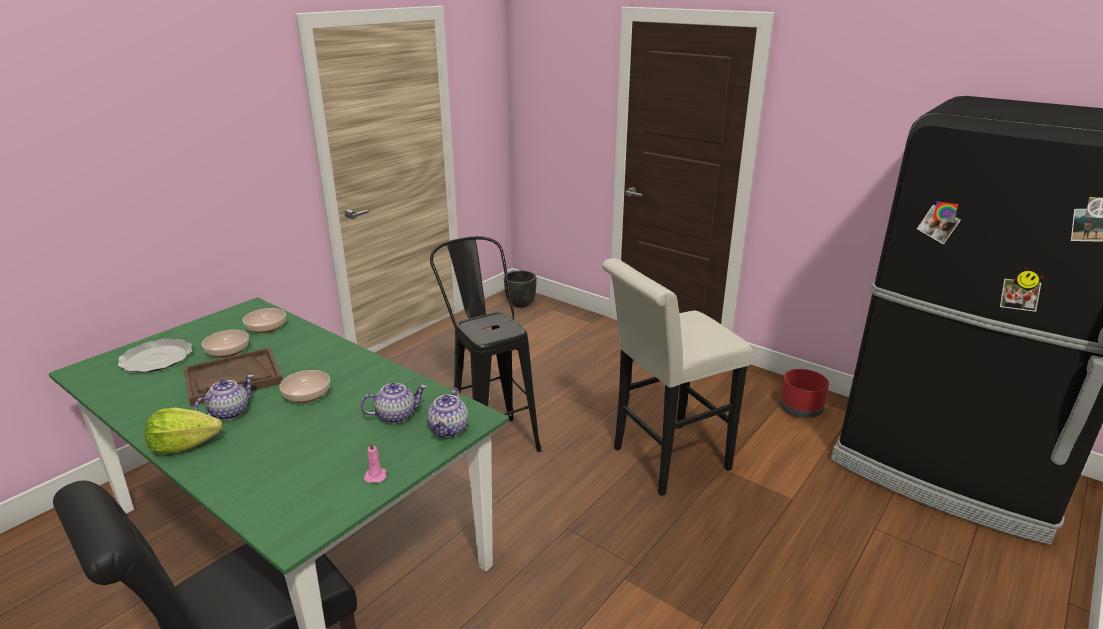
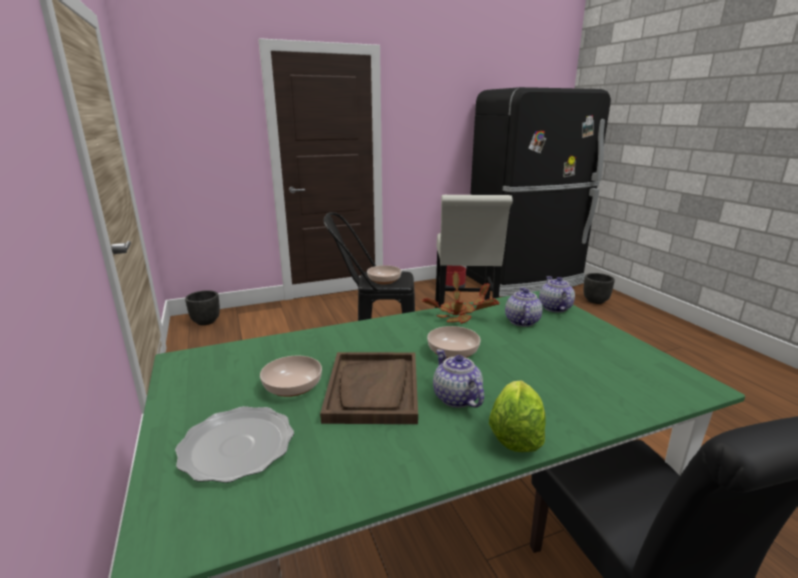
camera: 60 degrees left, 5 degrees down
(267, 328) = (263, 356): bowl -> bowl (384, 280)
(376, 475) = (612, 341): pink candle -> none
(392, 380) = (459, 314): none -> potted plant
(449, 429) = (554, 308): teapot -> teapot turned 135 degrees counterclockwise
(978, 575) = (595, 301): none -> black planter

